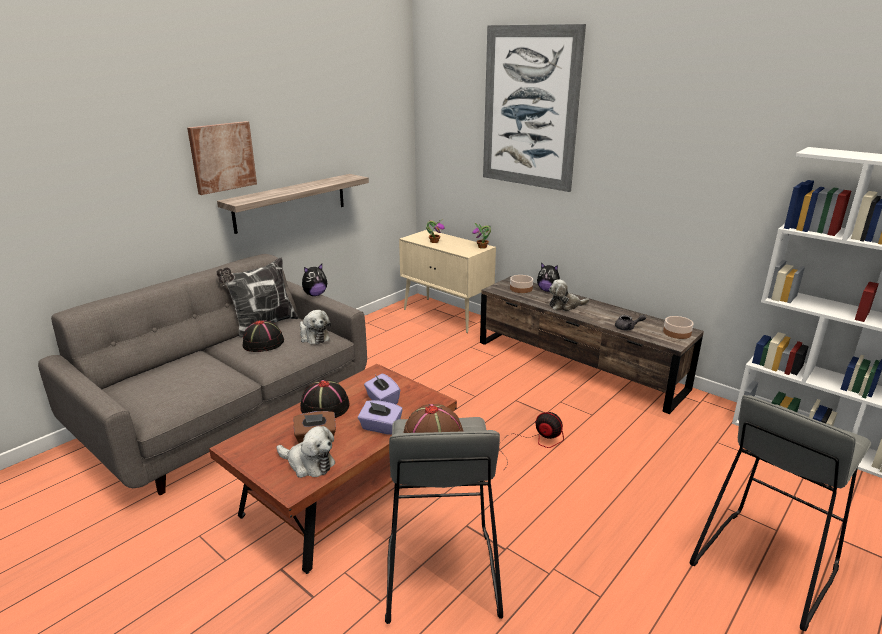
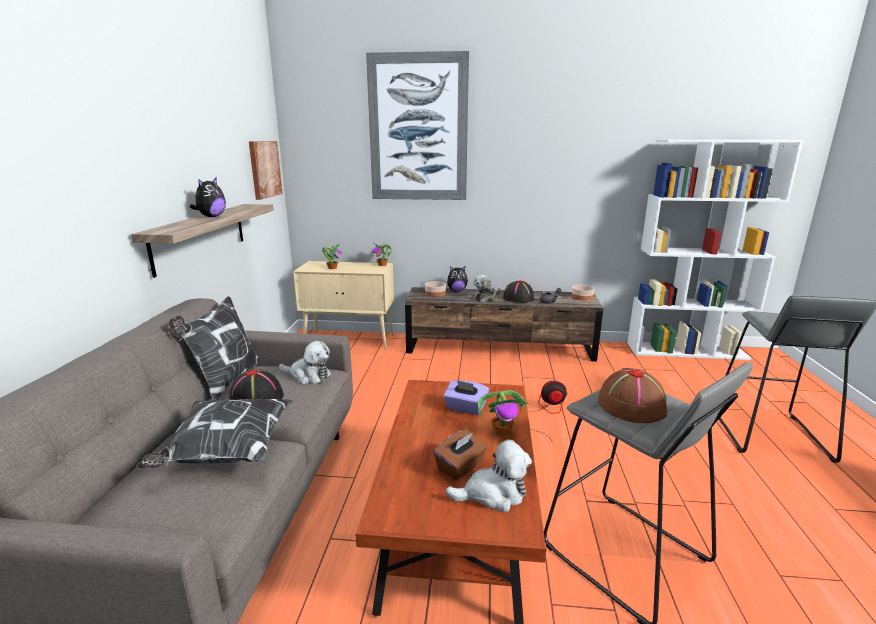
camera: 35 degrees left, 5 degrees down
(206, 373) = (226, 453): none -> pillow
(222, 157) = (131, 175): picture -> picture (264, 169)
(315, 294) = (273, 333): plush toy -> plush toy (211, 217)
(324, 406) = (420, 434): black hat -> black hat (518, 298)
(380, 427) = (502, 431): purple tissue box -> potted plant

